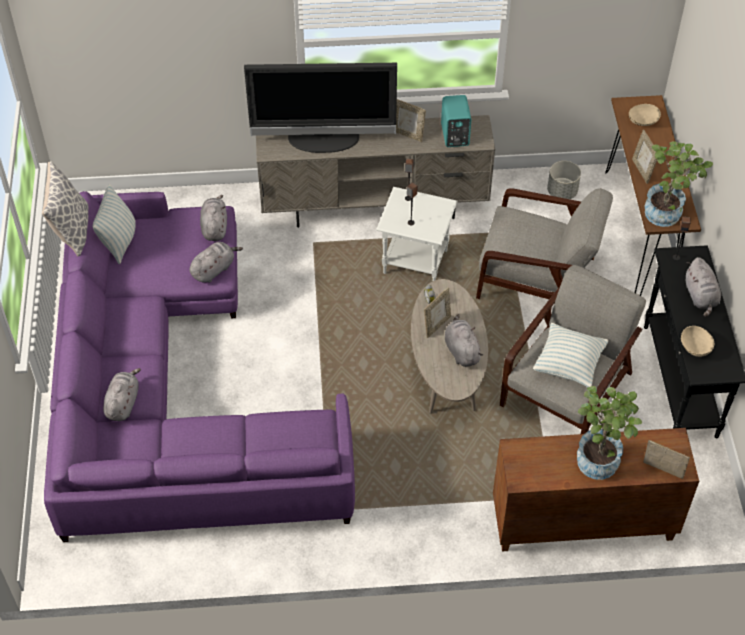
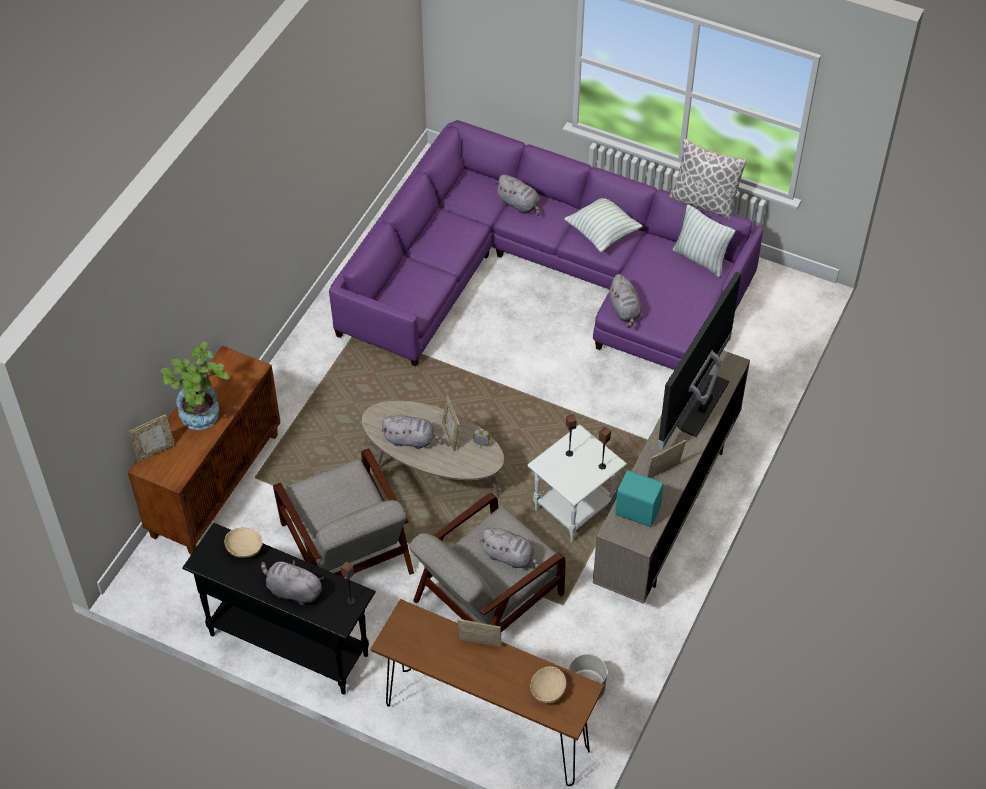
camera: 120 degrees right, 0 degrees up
(214, 227) = (677, 330): grey plush toy -> grey plush toy (510, 557)
(568, 365) = (333, 501): pillow -> pillow (602, 233)
(667, 211) = (412, 633): potted plant -> none

